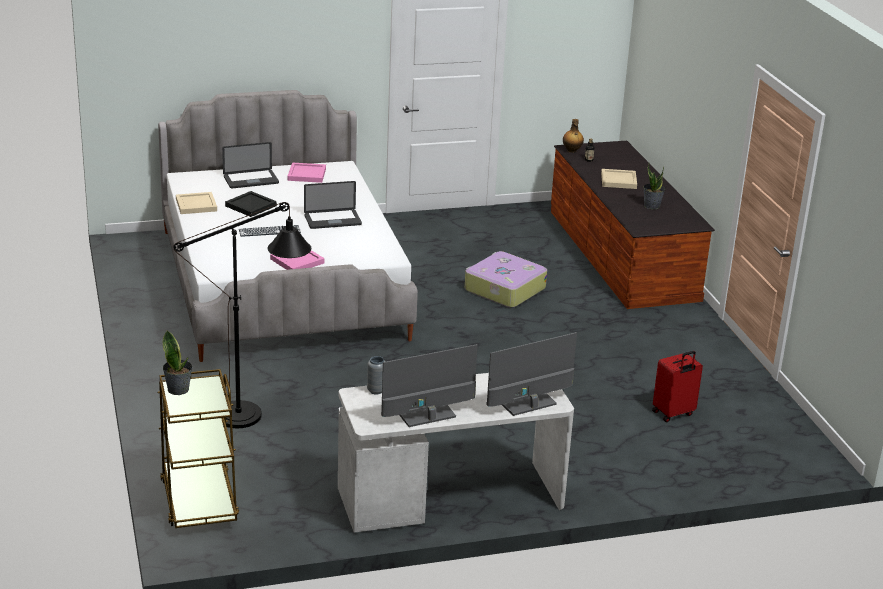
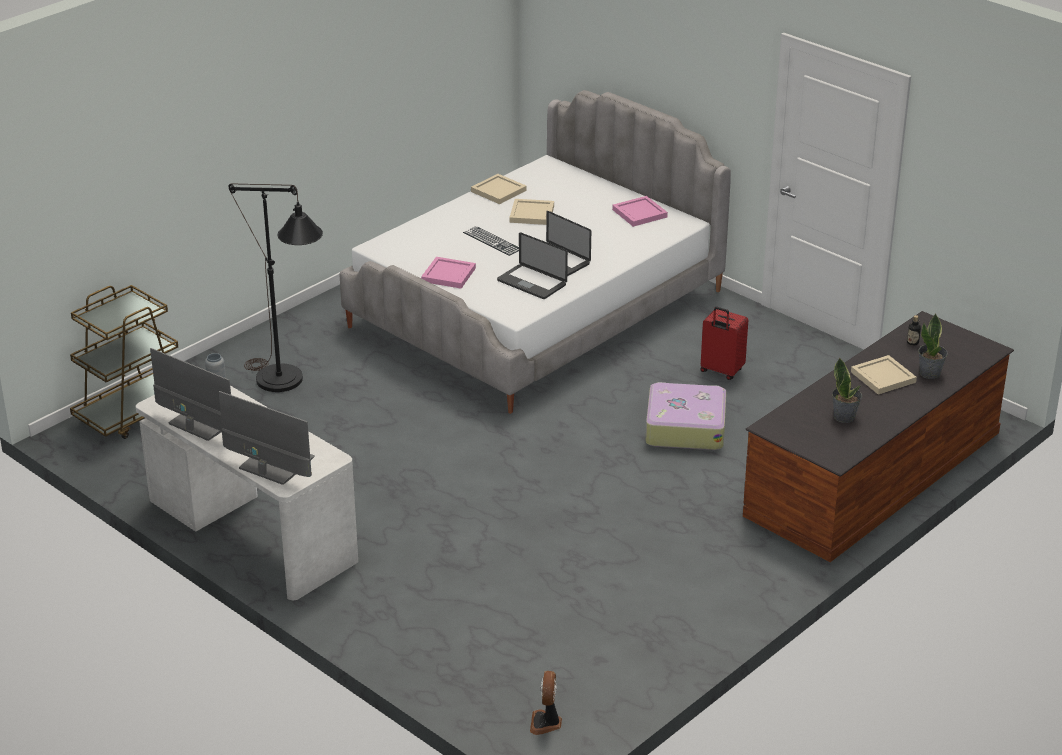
camera: 60 degrees right, 5 degrees up
(178, 389) = (126, 302): potted plant -> potted plant (930, 373)
(251, 180) = (587, 194): laptop -> laptop (531, 283)
(251, 206) = (532, 214): black tray -> beige tray
(571, 151) = (922, 325): bottle -> none
(673, 413) = (543, 615): red suitcase -> red suitcase (721, 371)
(795, 454) = (546, 723): none -> fan

